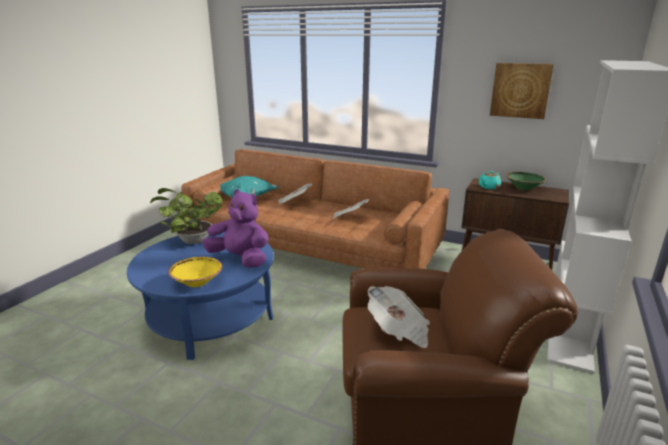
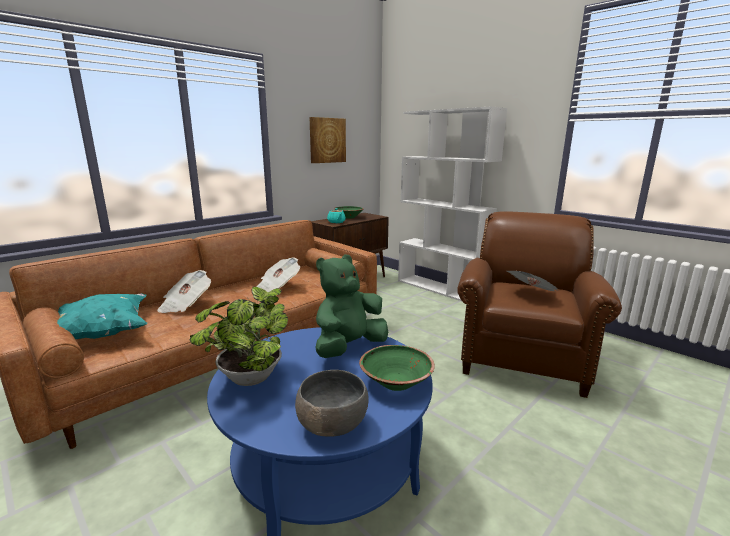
camera: 70 degrees left, 5 degrees down
(151, 270) = (332, 424): none -> grey bowl
(197, 282) = (396, 382): yellow bowl -> green bowl
(240, 259) = (349, 347): purple plush toy -> green plush toy

